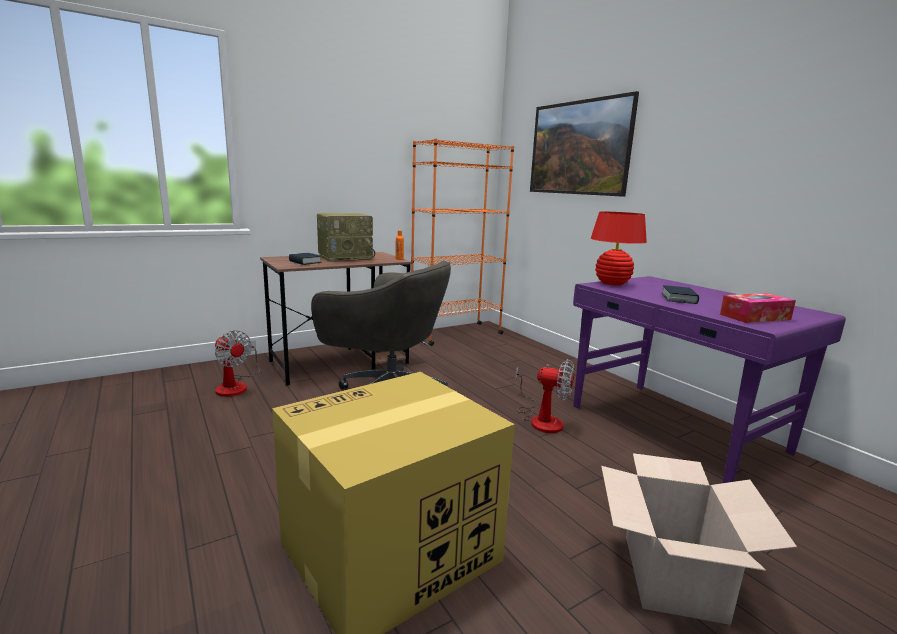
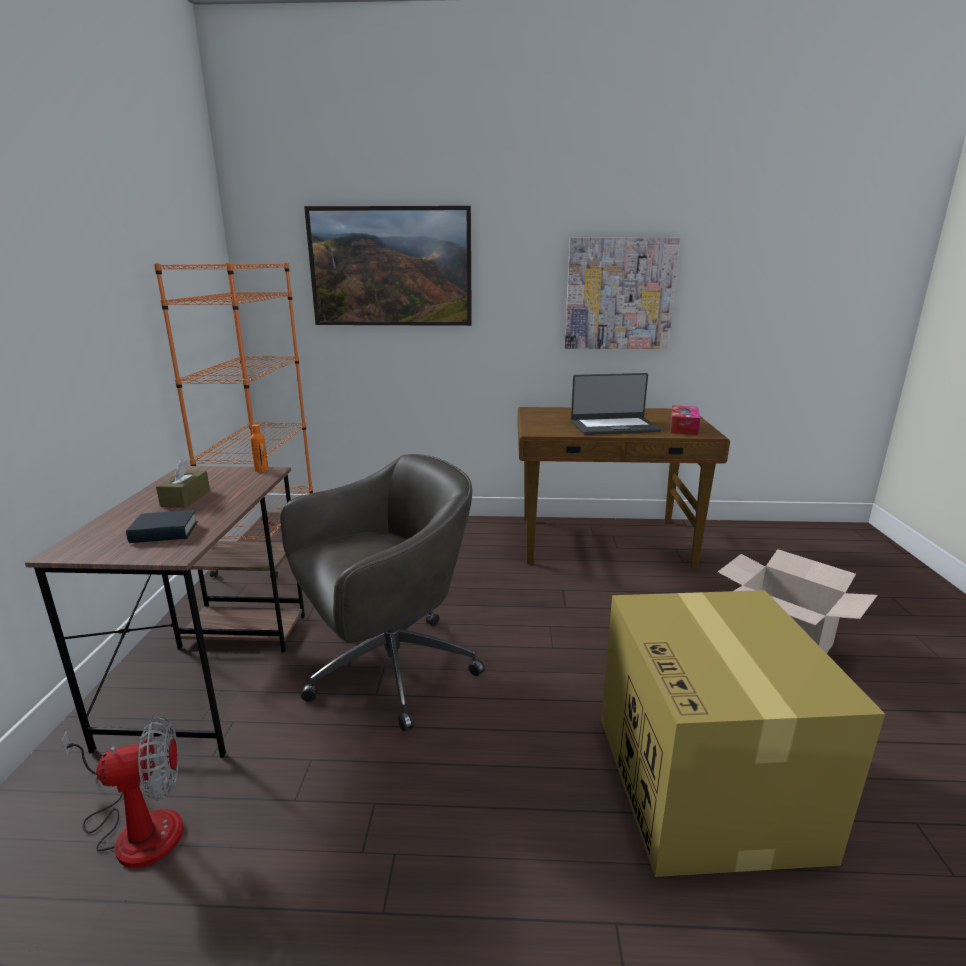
camera: 55 degrees left, 5 degrees up
(346, 258) = (185, 498): radio -> brown tissue box
(541, 419) = (535, 591): fan -> none
(612, 283) = (537, 426): red table lamp -> none
(674, 429) = (605, 542): purple desk -> brown desk
(679, 299) = (614, 426): book -> laptop
(768, 168) = (619, 294): none -> picture

